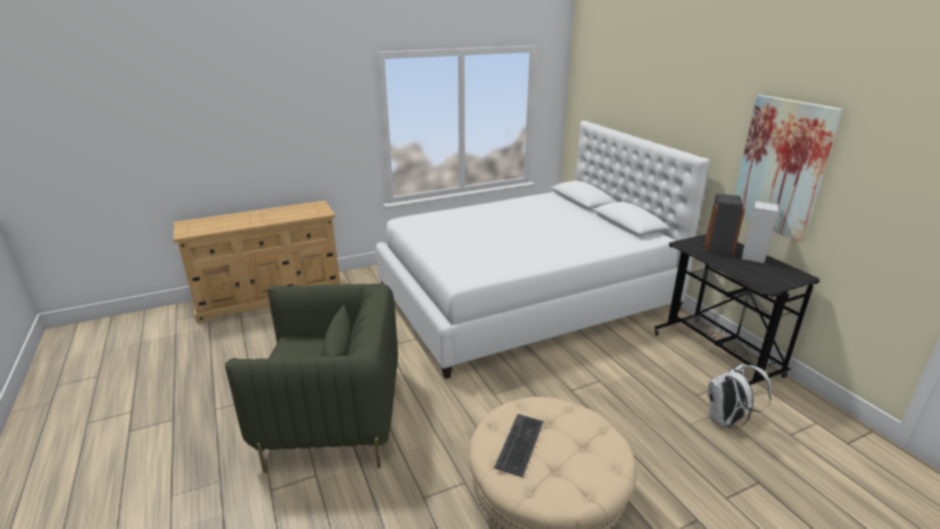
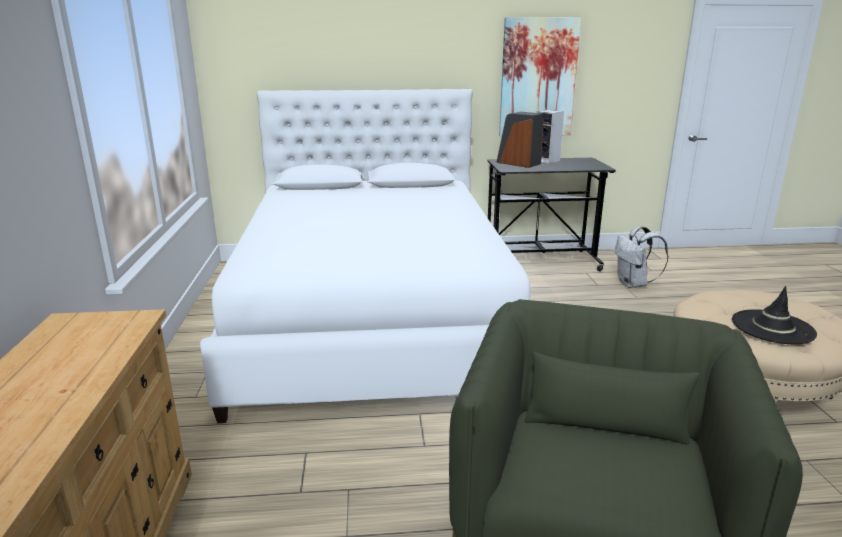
camera: 70 degrees left, 5 degrees down
(520, 444) = (772, 327): keyboard -> black hat

